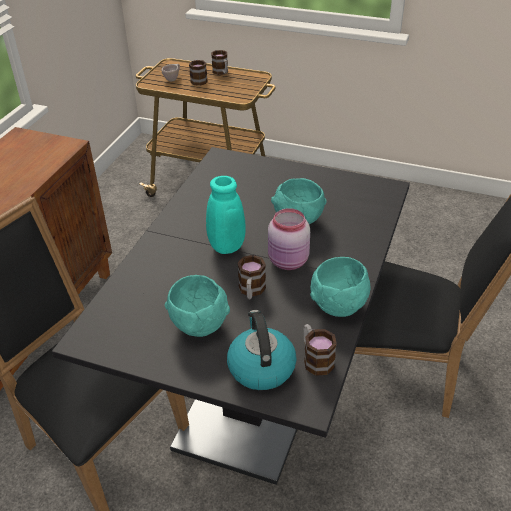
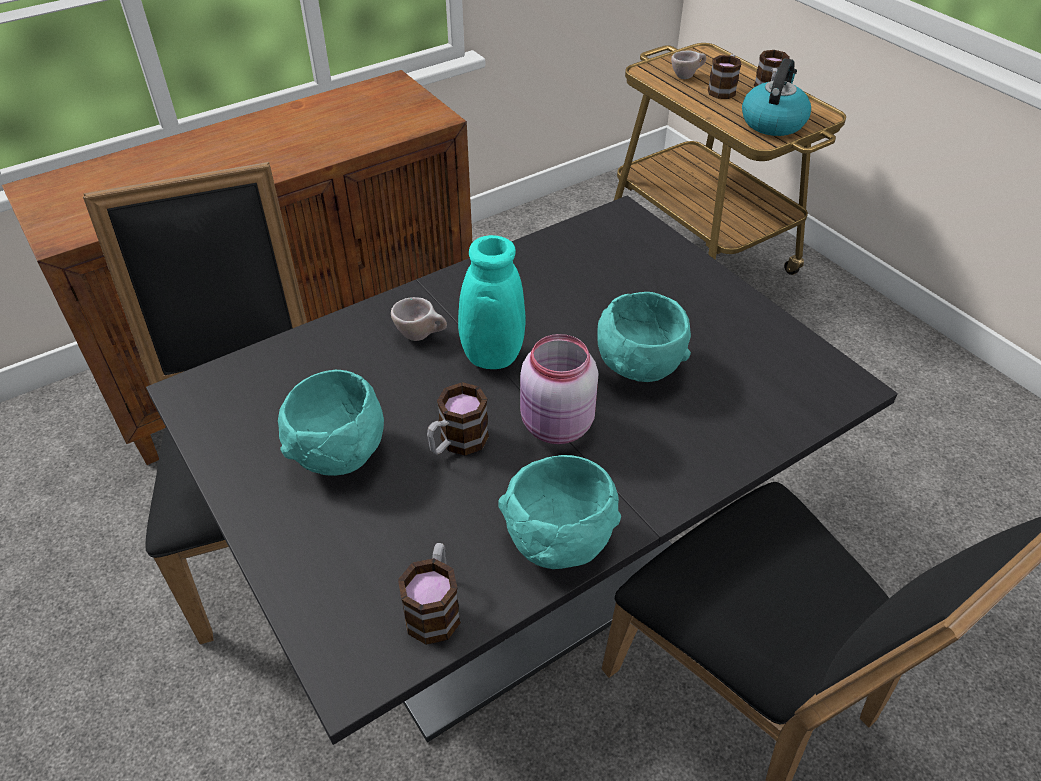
camera: 35 degrees right, 5 degrees up
(180, 254) = (421, 335): none -> beige cup
(261, 367) = (349, 569): kettle -> kettle (773, 122)

